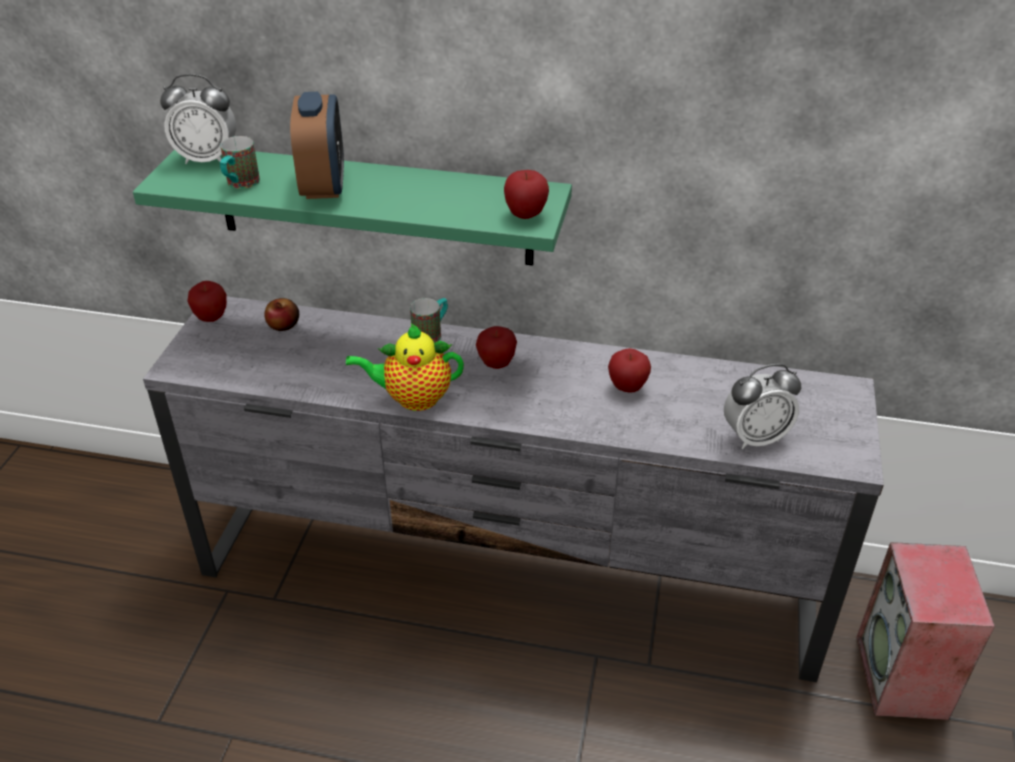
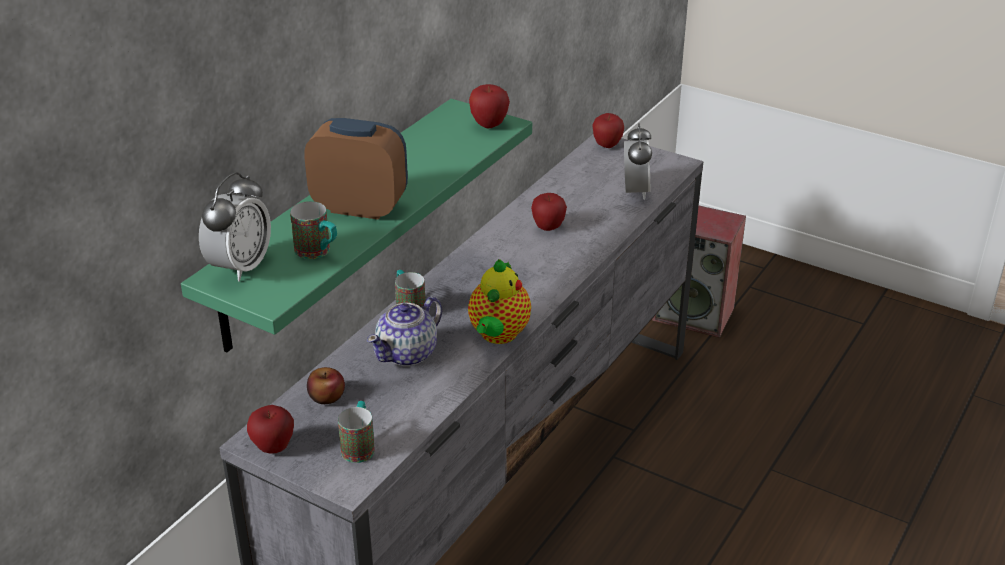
camera: 70 degrees left, 5 degrees down
(224, 359) = (359, 446): none -> mug
(361, 352) = (408, 353): none -> teapot
(496, 364) = (477, 282): apple -> apple (607, 145)

